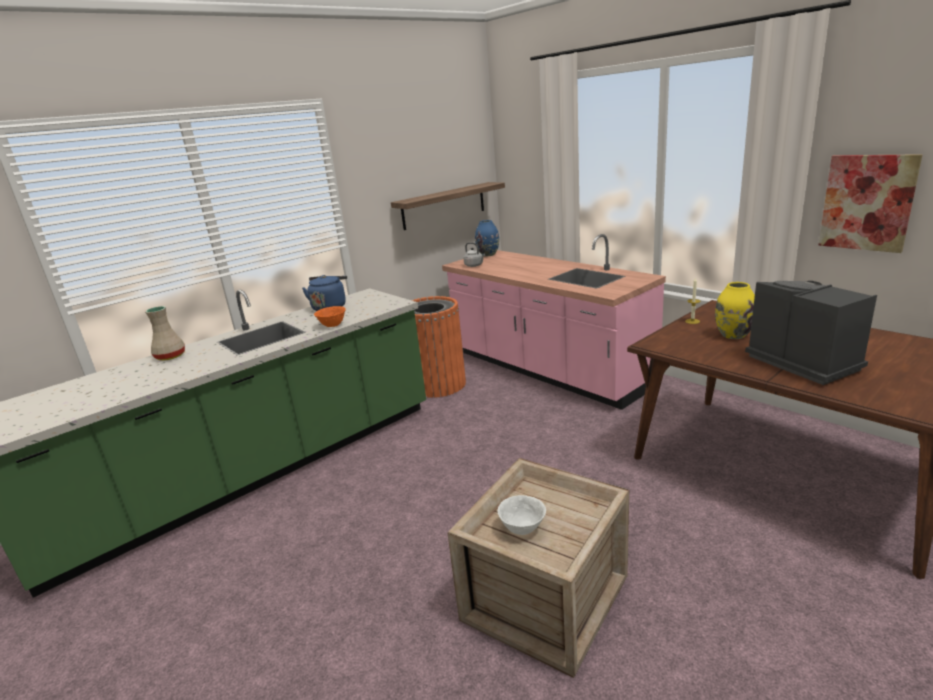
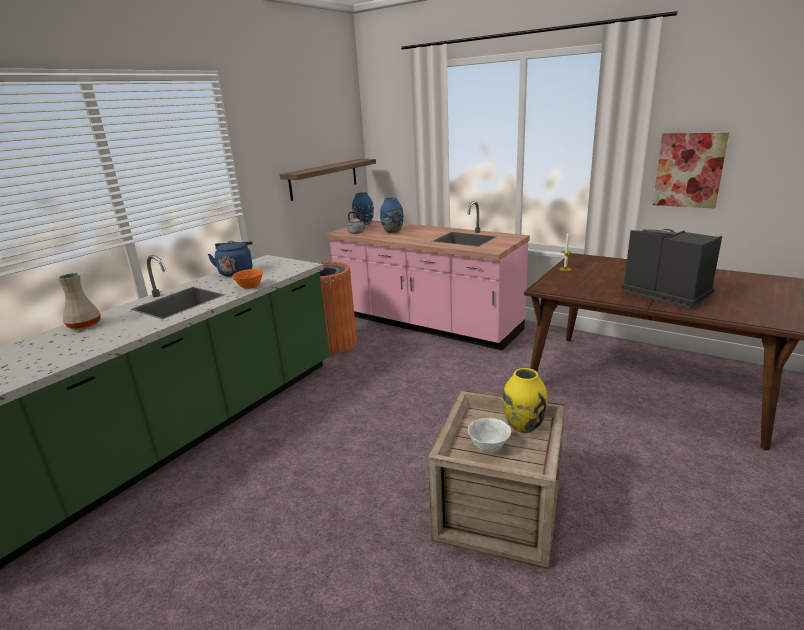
camera: 15 degrees left, 0 degrees up
(512, 265) = (392, 231): none -> blue vase
(733, 335) = (602, 277): yellow vase -> yellow vase (523, 425)

